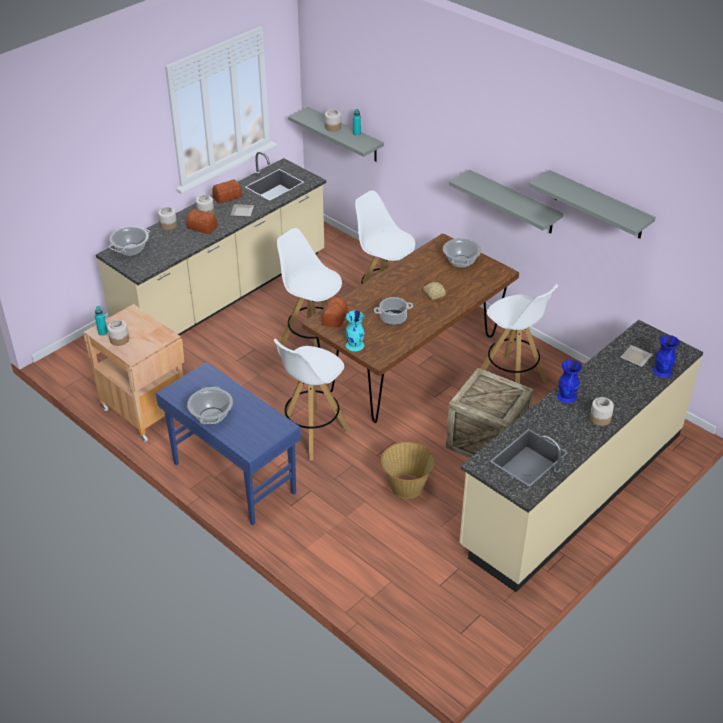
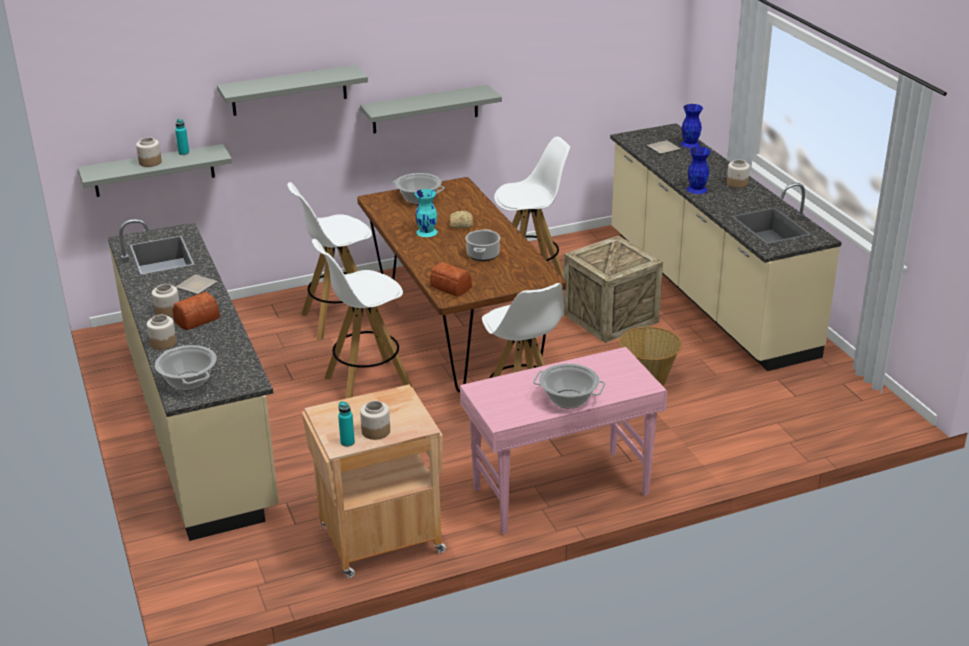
camera: 65 degrees left, 10 degrees down
(228, 196) = (149, 289): bread -> none
(233, 478) = (560, 492): blue console table -> pink console table
(355, 345) = (511, 285): turquoise vase -> turquoise vase (427, 232)
(598, 205) = (526, 51): grey shelf -> grey shelf (289, 90)

